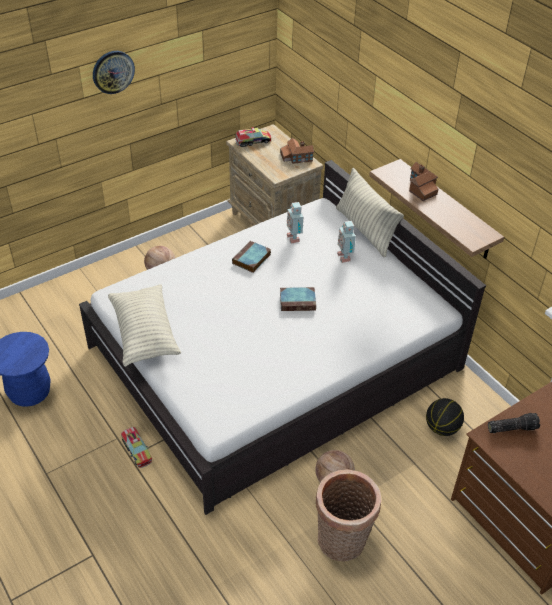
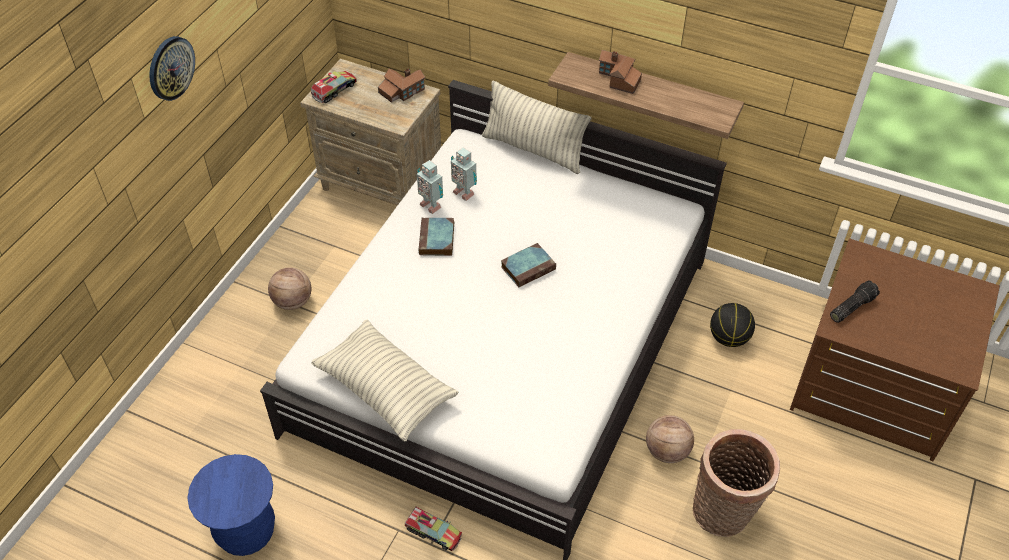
camera: 30 degrees left, 5 degrees up
(345, 257) = (537, 191): toy robot -> toy robot (431, 205)

